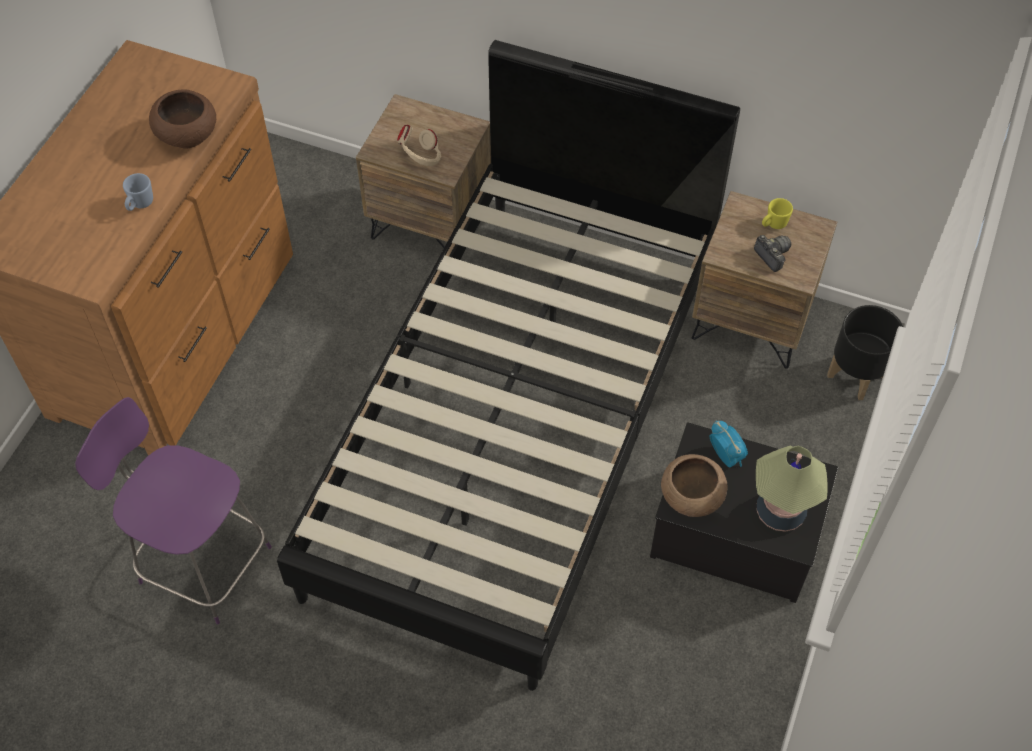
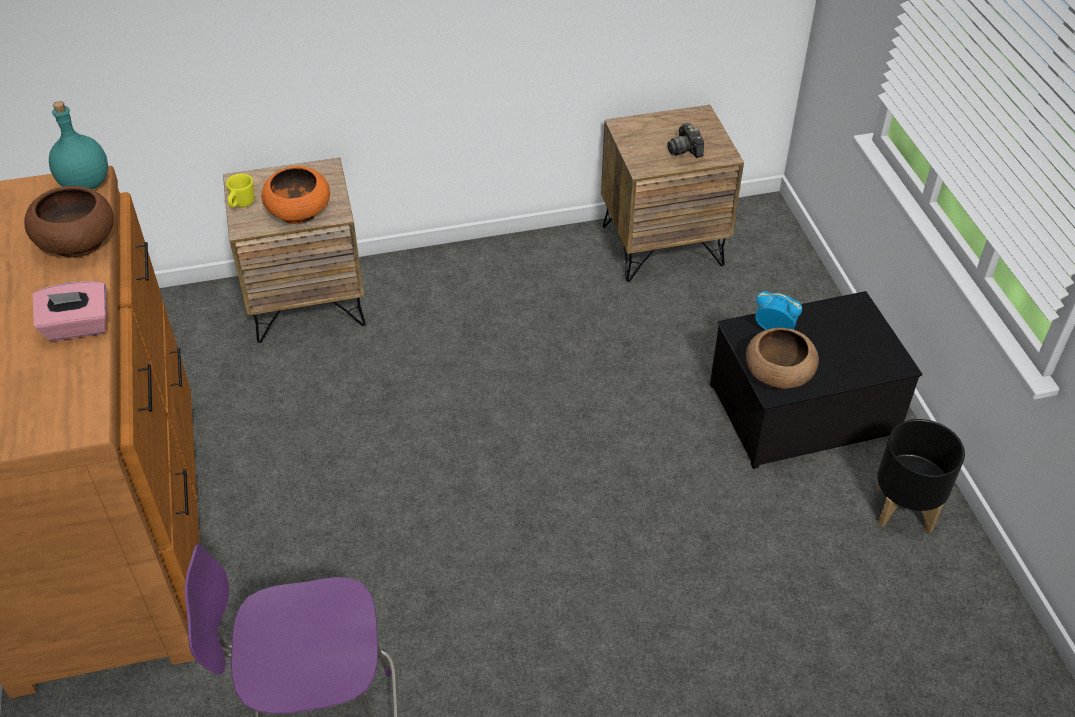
camera: 35 degrees left, 10 degrees down
(140, 204) = (78, 327): blue mug -> pink tissue box
(226, 86) = (85, 184): none -> turquoise bottle
(421, 158) = (299, 213): beige headphones -> orange bowl
(516, 424) = (537, 426): black bed -> none
(772, 256) = (685, 149): camera -> camera turned 135 degrees counterclockwise
(773, 224) = (663, 128): yellow mug -> yellow mug (241, 205)
(780, 511) = (858, 347): table lamp -> none
(857, 376) = (780, 244): black planter -> black planter (904, 508)

